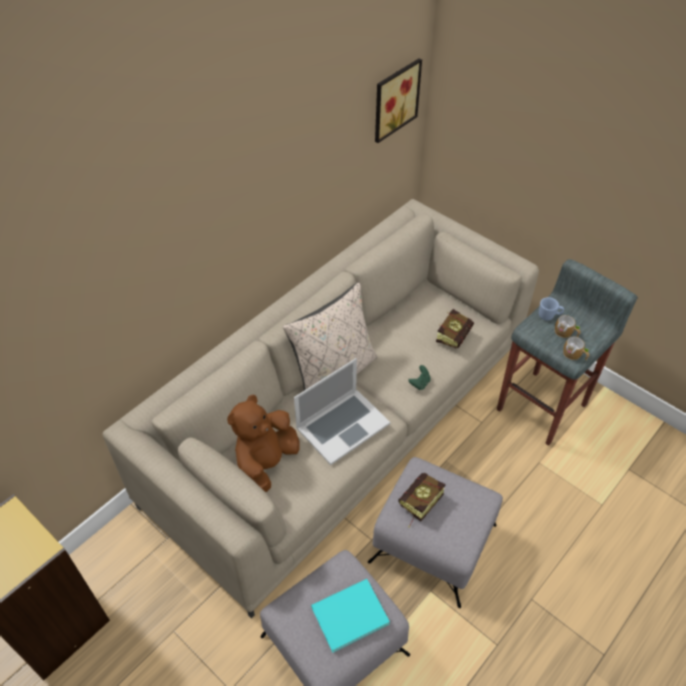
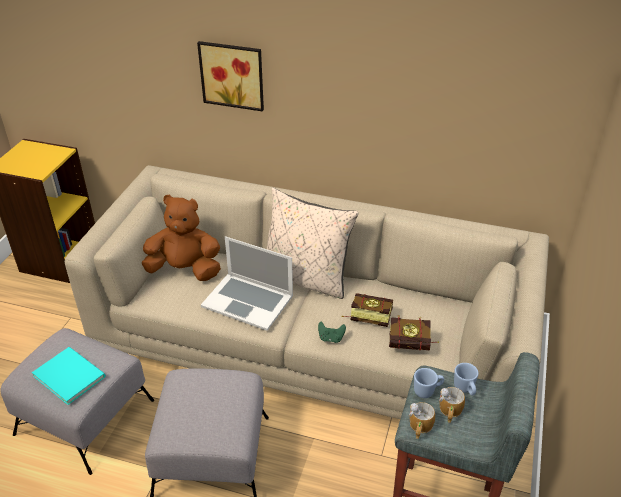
camera: 65 degrees right, 10 degrees down
(394, 99) = (539, 96): picture -> picture (233, 74)
(418, 505) = (197, 388): book -> book (366, 316)
(542, 337) = (427, 391): none -> blue mug

